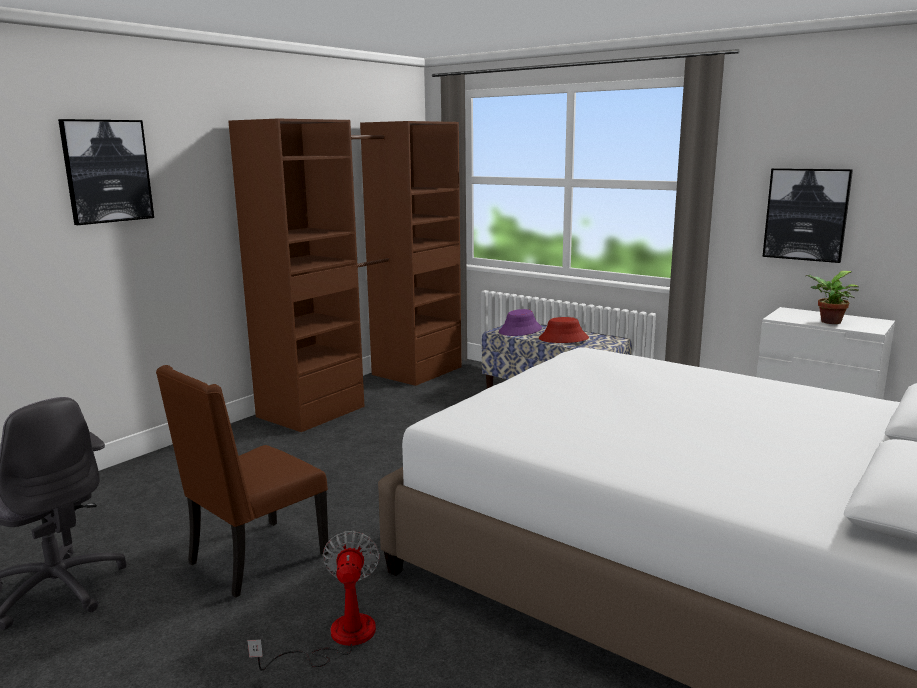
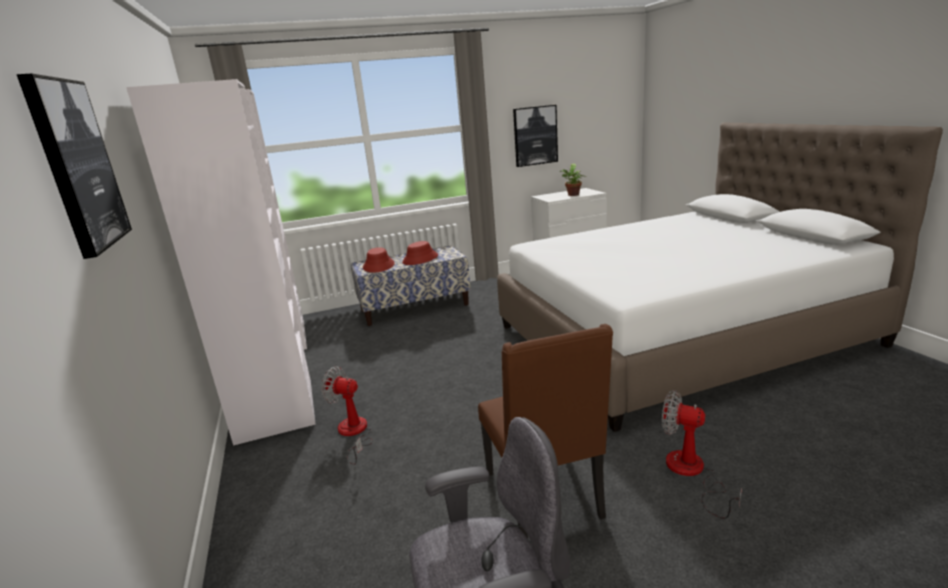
camera: 55 degrees left, 5 degrees up
(298, 450) = (353, 433): none -> fan
(369, 389) = (276, 370): brown wardrobe -> white wardrobe
(520, 330) = (379, 266): purple hat -> red hat

